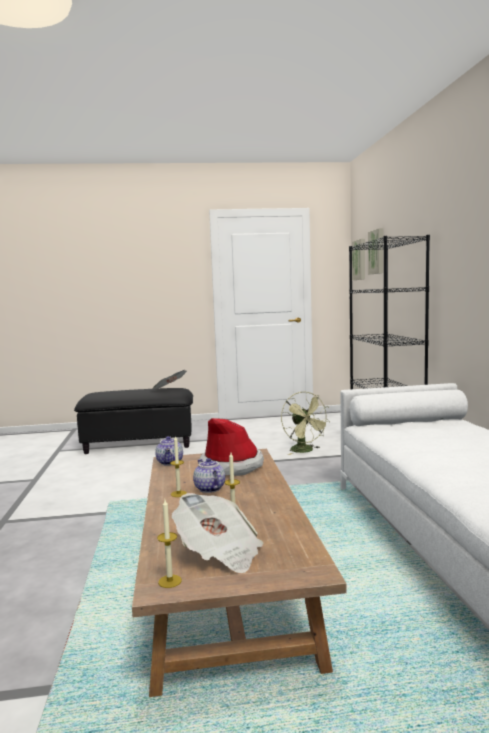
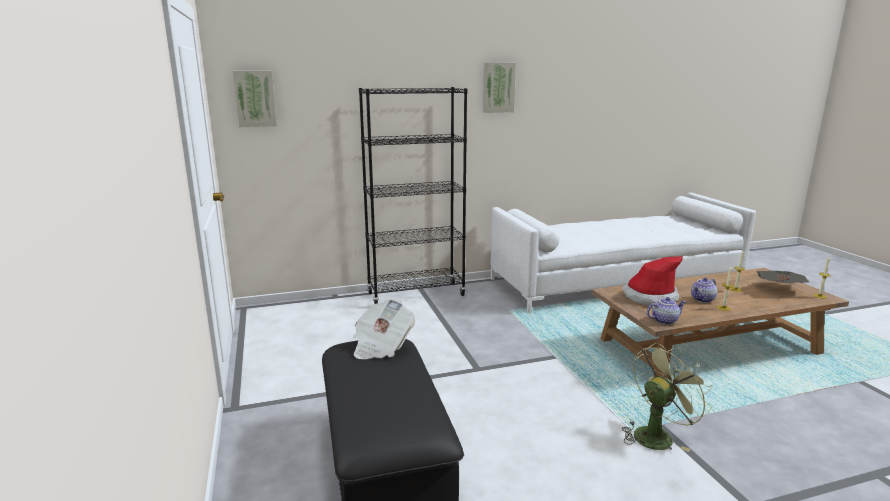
camera: 100 degrees left, 10 degrees up
(305, 451) = (423, 329): green fan -> green fan (657, 435)
(377, 252) = (317, 92): picture -> picture (498, 87)

